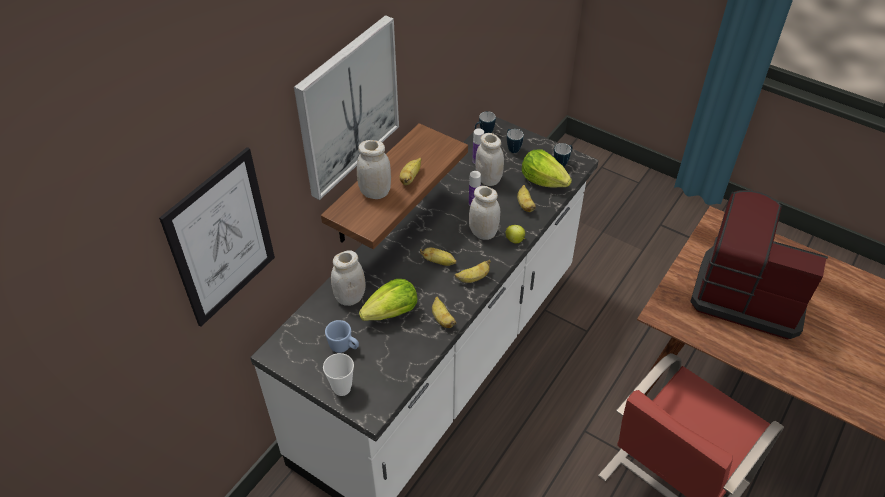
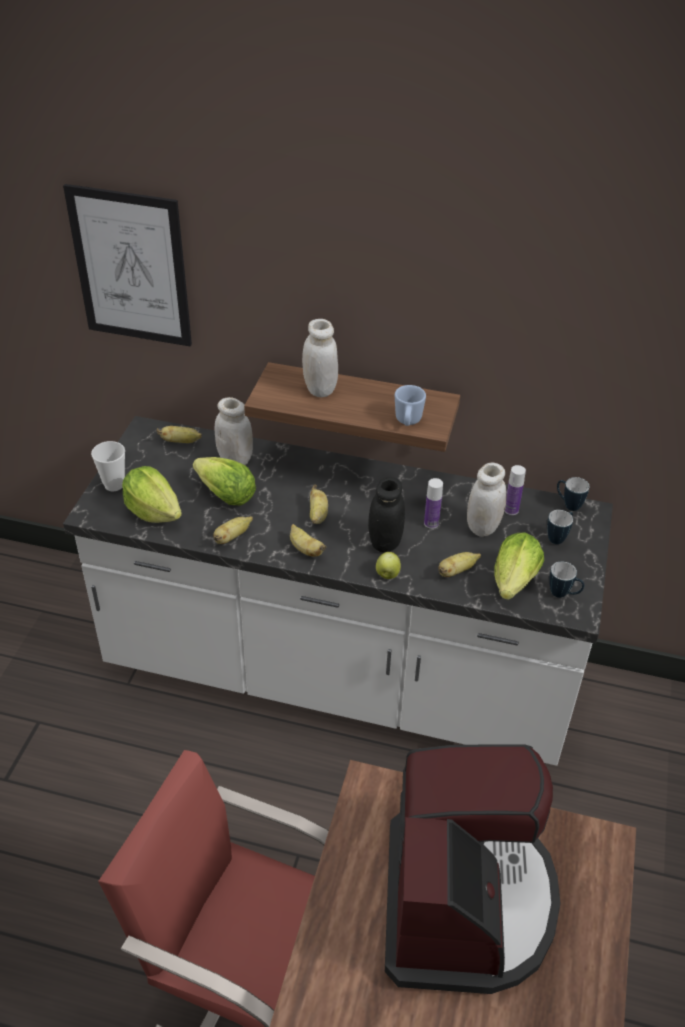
camera: 70 degrees right, 5 degrees down
(344, 347) = (167, 473): blue mug -> blue mug (408, 422)
(347, 107) = (332, 272): picture -> none
(389, 365) = (153, 511): none -> lettuce
(410, 178) = (358, 408): banana -> banana (181, 442)
(483, 233) = (385, 542): white jar -> black jar

